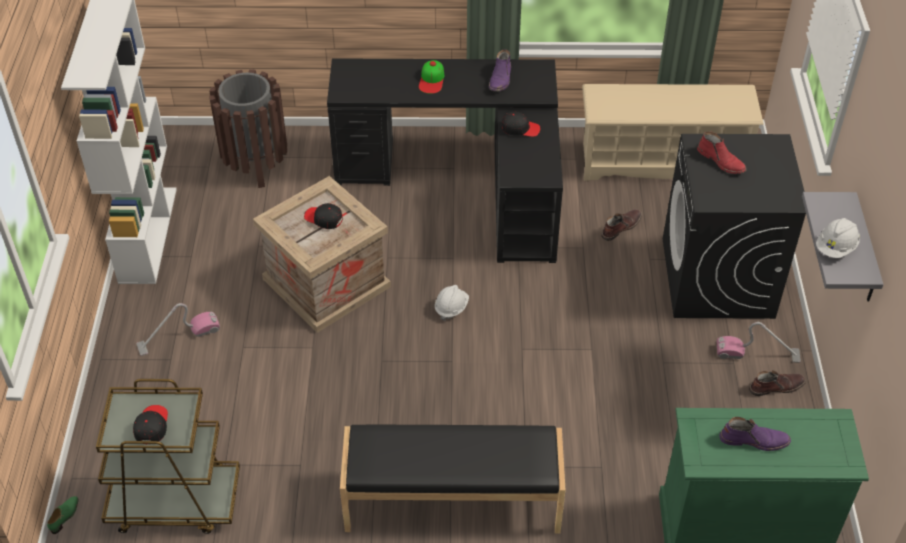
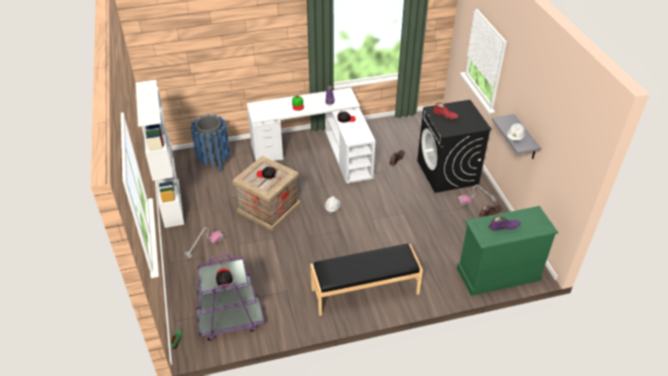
camera: 15 degrees left, 5 degrees down
(174, 502) = (230, 320): brown cart -> purple cart
(256, 165) = (214, 162): brown trash can -> blue trash can
(467, 180) = (318, 151): black desk -> white desk
(662, 162) = (404, 128): beige shoe rack -> none

